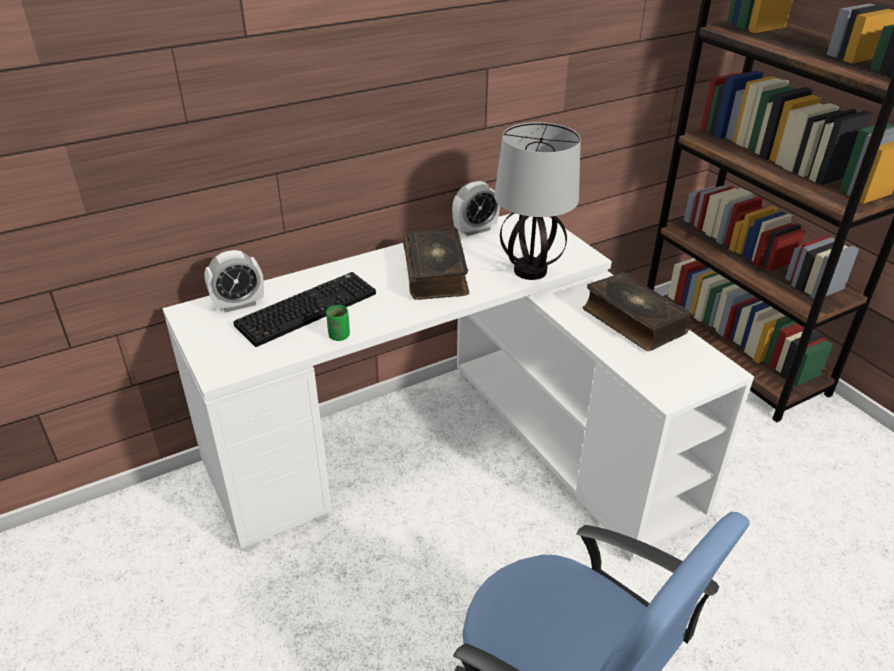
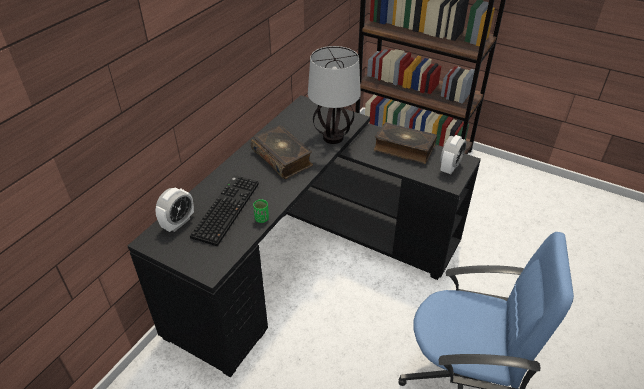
camera: 30 degrees left, 5 degrees up
(456, 449) = (308, 259): white desk -> black desk
(475, 230) = (280, 121): alarm clock -> alarm clock (450, 167)

